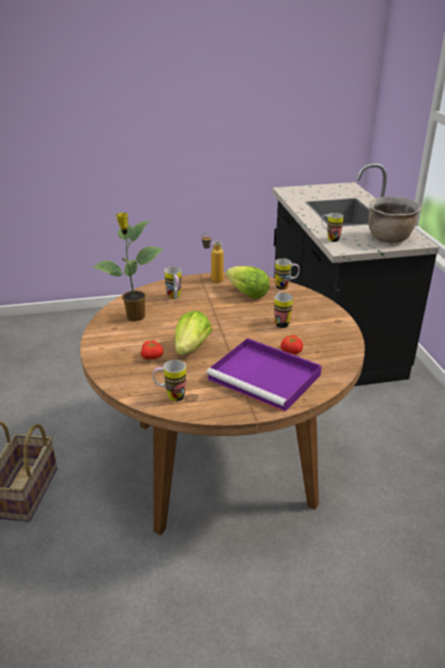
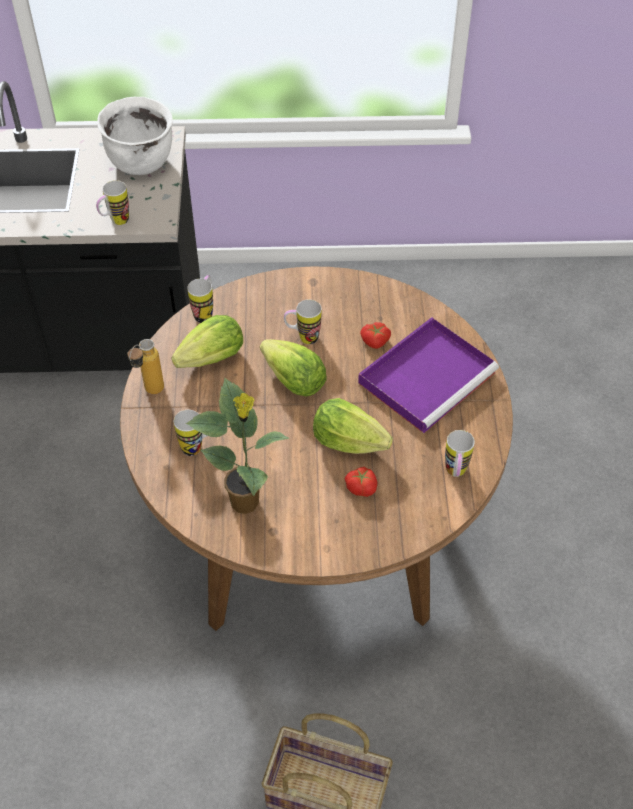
camera: 80 degrees left, 20 degrees up
(239, 323) = (294, 382): none -> lettuce
(389, 239) = (142, 163): brown cooking pot -> white cooking pot

